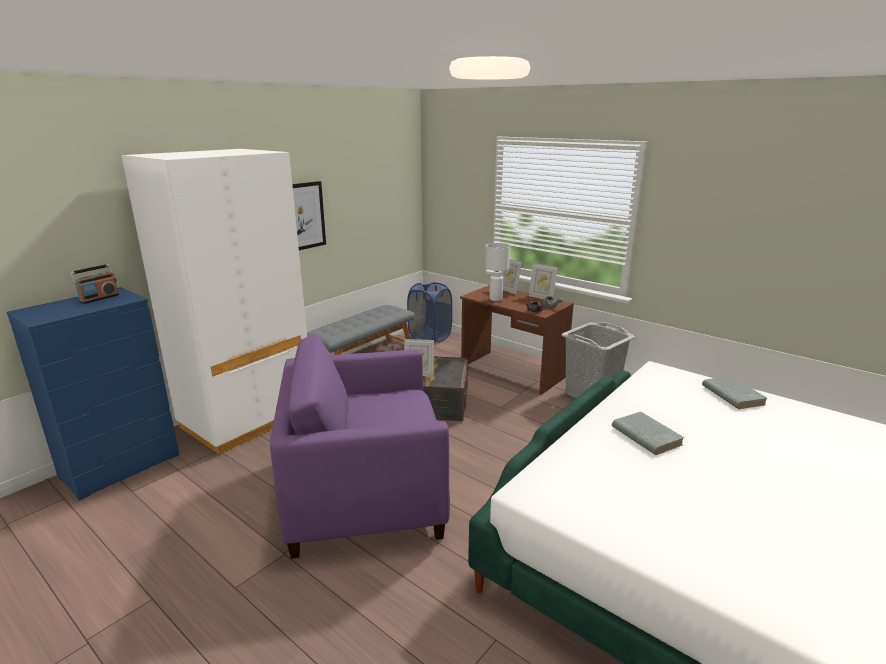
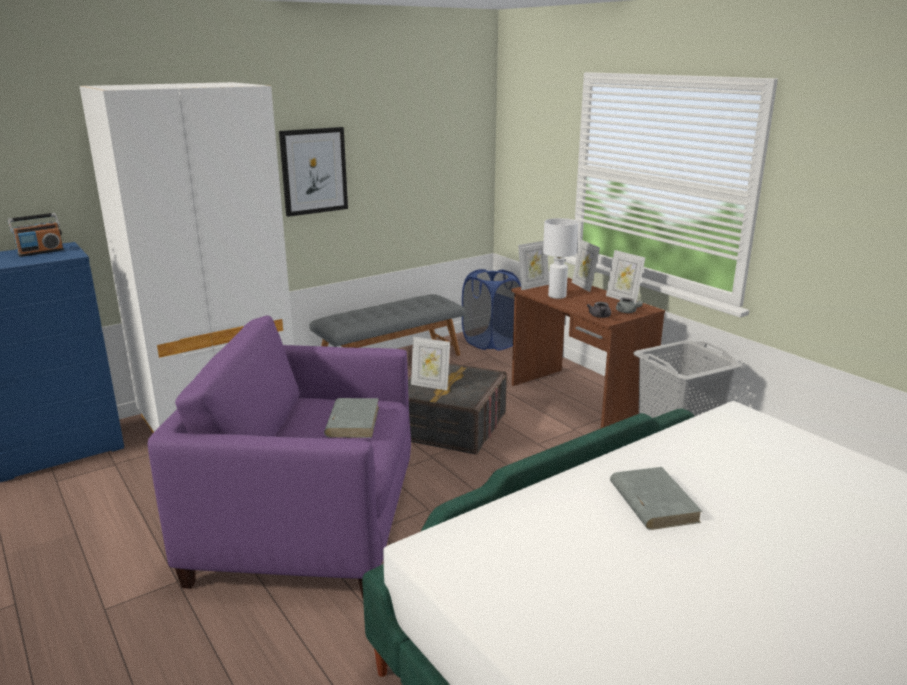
camera: 15 degrees right, 0 degrees up
(474, 293) = (533, 286): none -> picture frame
(732, 395) = (831, 464): grey book -> grey book (353, 421)

